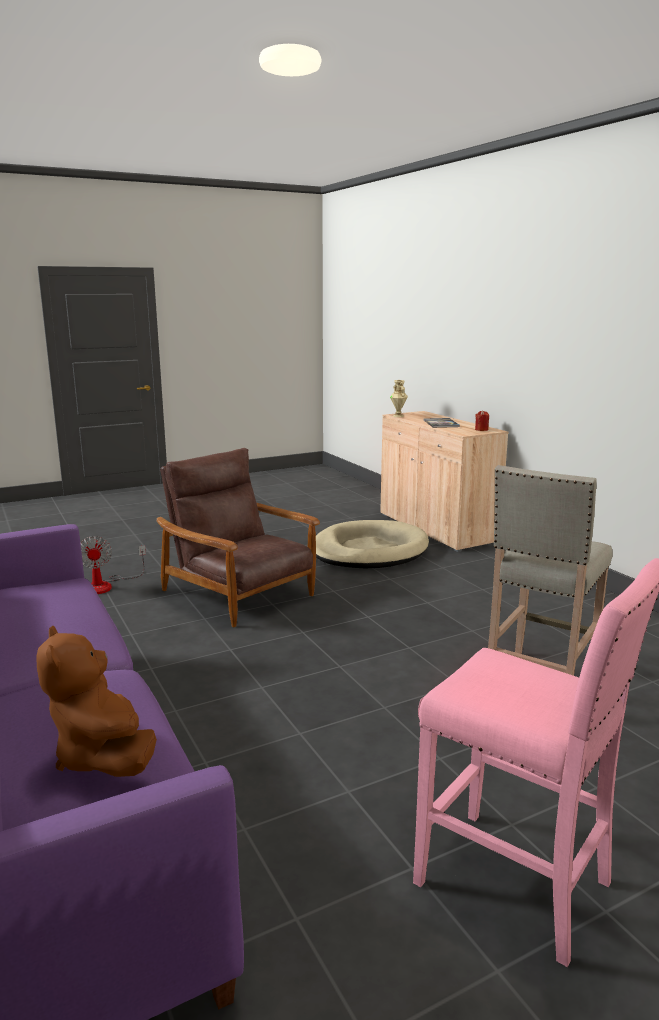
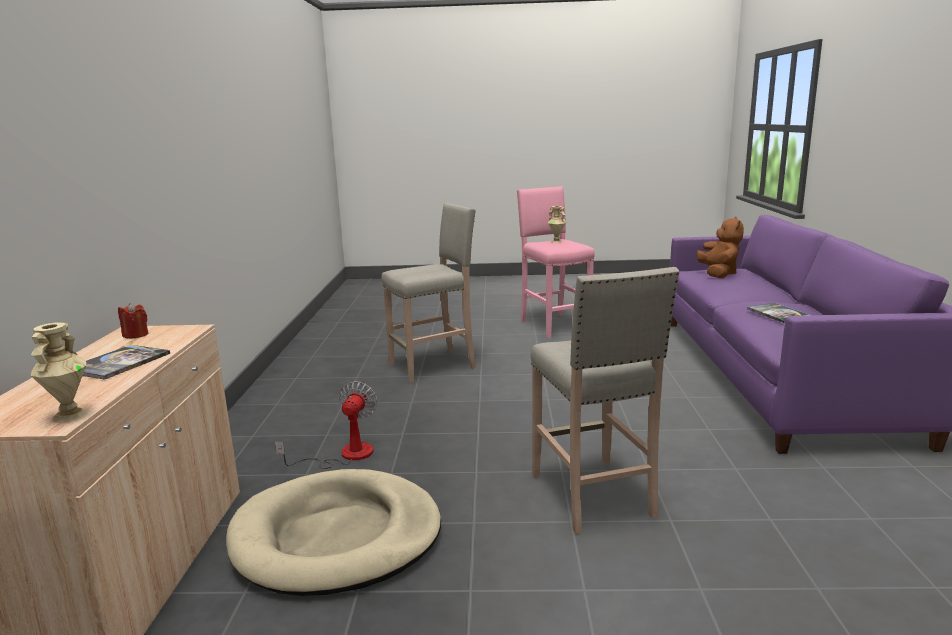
camera: 150 degrees left, 0 degrees up
(50, 615) = (778, 314): none -> book
(106, 585) = (801, 572): fan -> fan (345, 455)
(239, 593) = (593, 497): brown armchair -> beige stool
(543, 705) = (557, 241): none -> beige vase

